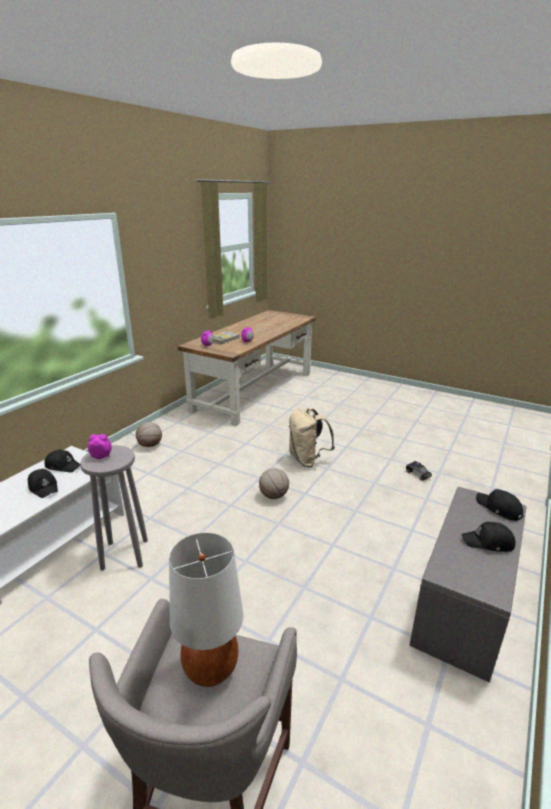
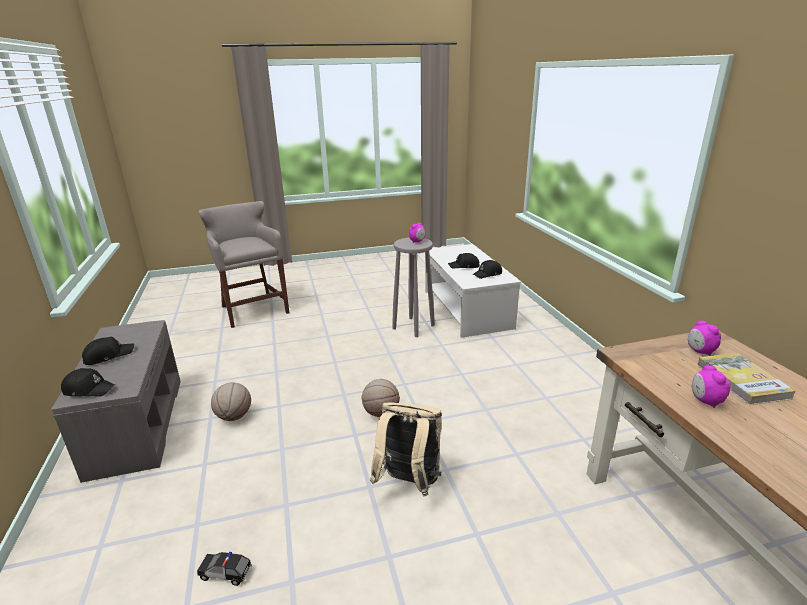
camera: 135 degrees right, 0 degrees up
(150, 445) = (582, 383): basketball -> basketball (234, 416)
(210, 668) = (244, 244): white table lamp -> none

